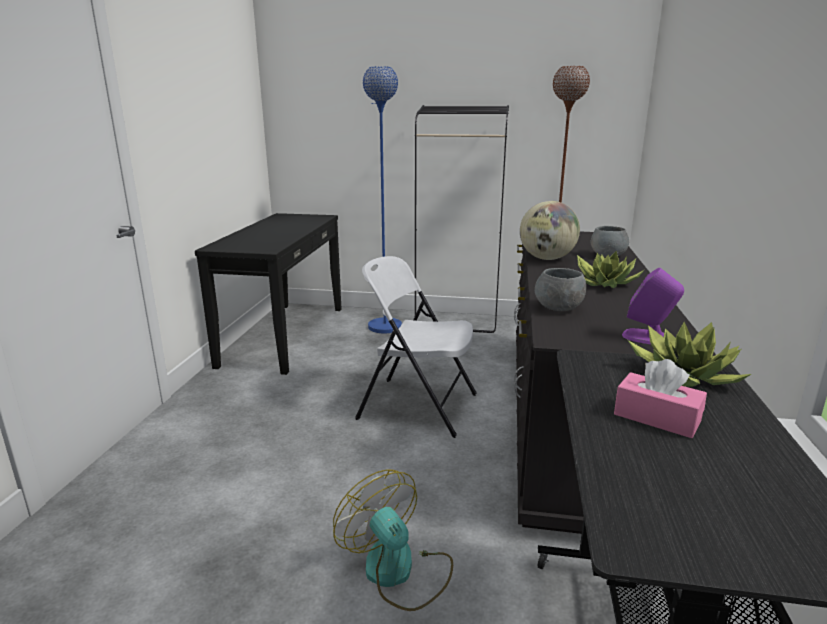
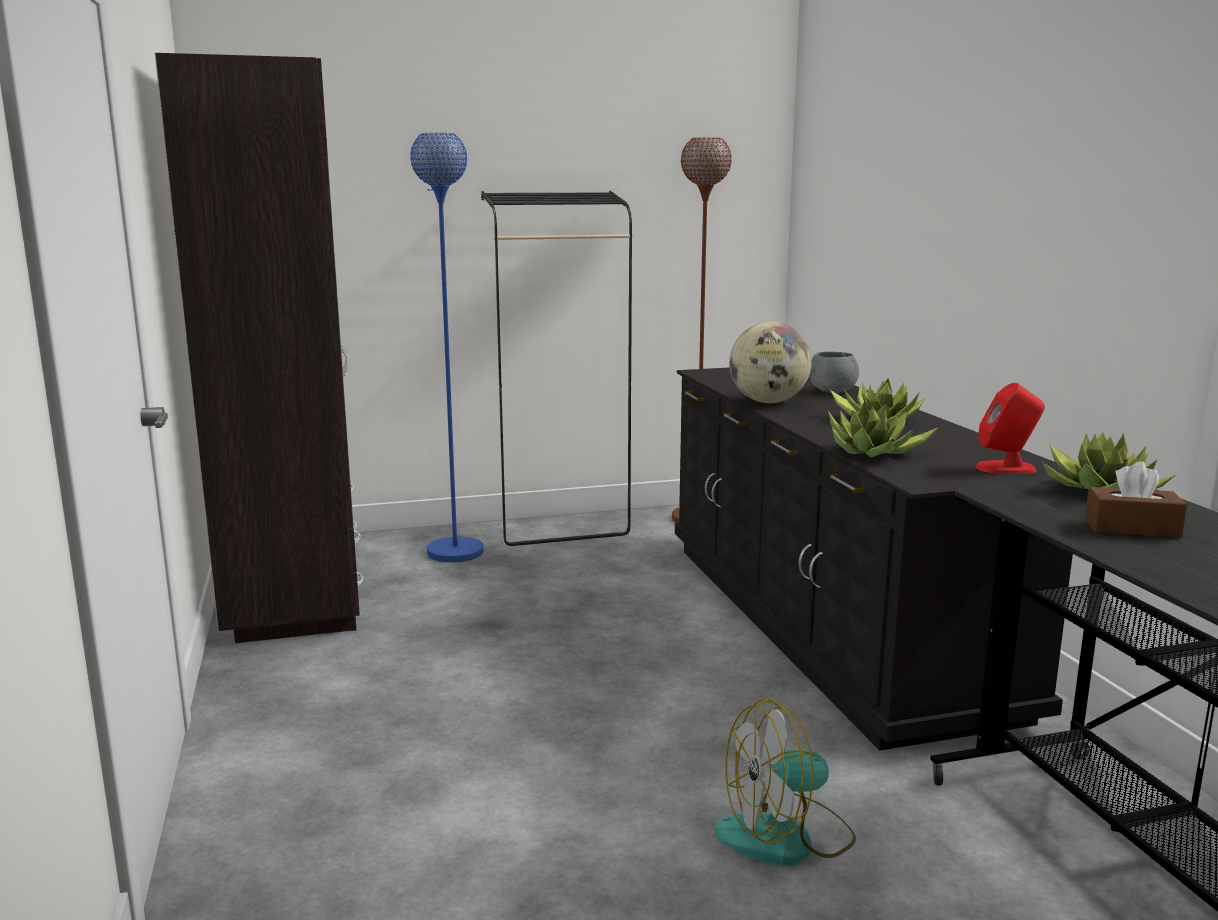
camera: 25 degrees left, 5 degrees down
(284, 335) = (295, 591): black console table -> brown wardrobe
(398, 571) = (786, 837): fan -> fan turned 45 degrees counterclockwise
(418, 406) = (616, 646): white chair -> none
(558, 308) = (873, 453): grey bowl -> potted plant
(648, 337) = (1006, 468): purple speaker -> red speaker
(656, 418) = (1132, 528): pink tissue box -> brown tissue box

